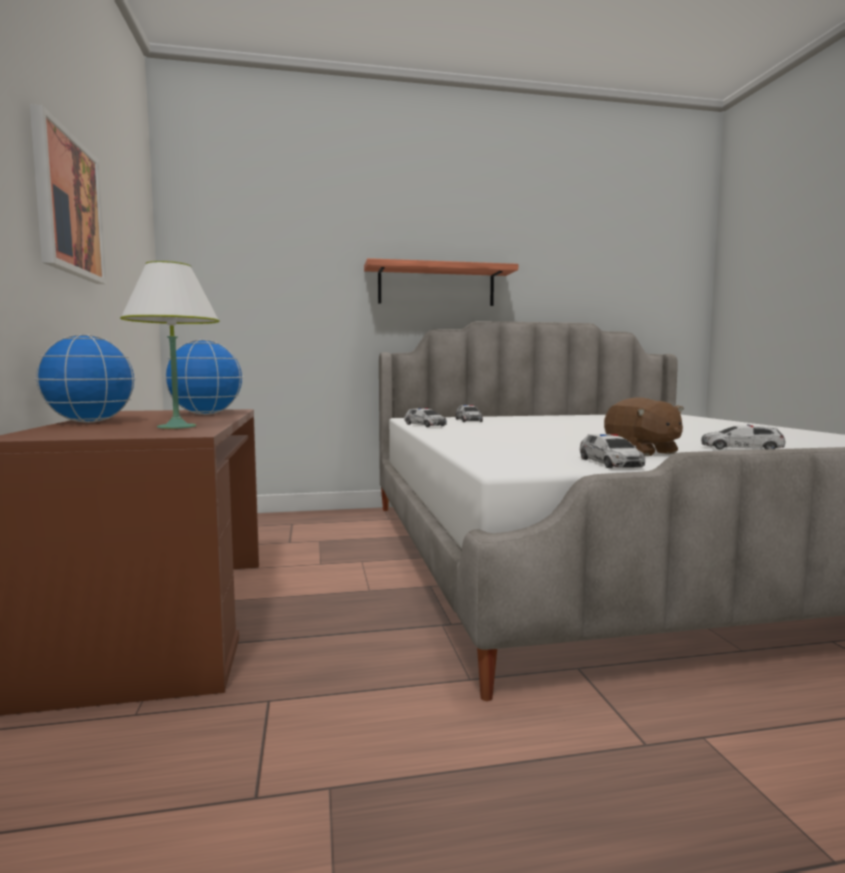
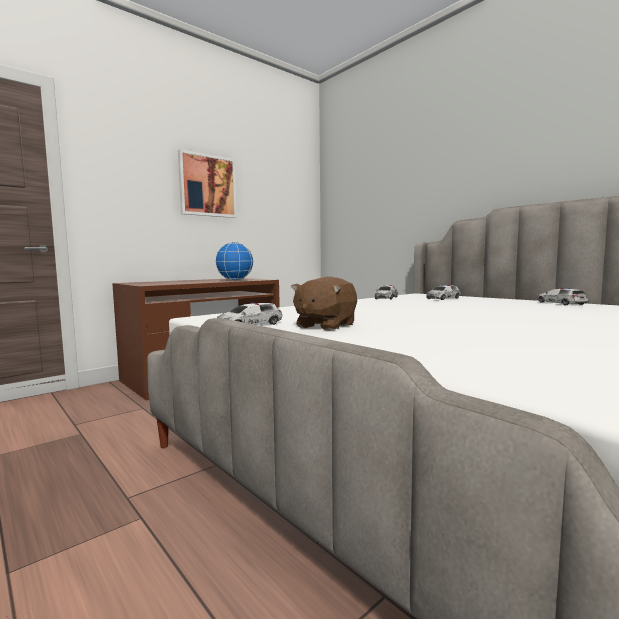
camera: 60 degrees right, 0 degrees up
(89, 422) = (183, 280): globe -> none
(177, 427) = (172, 283): white table lamp -> none
(436, 286) = (473, 181): shelf -> none
(741, 448) = (419, 340): toy car -> toy car (560, 303)

